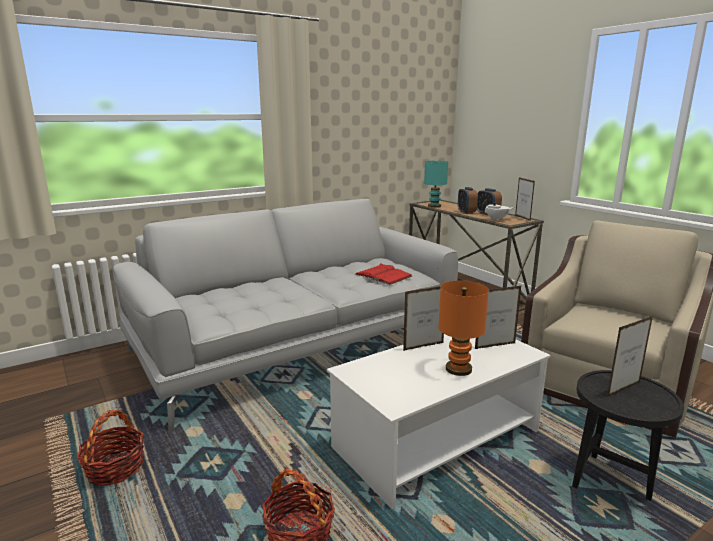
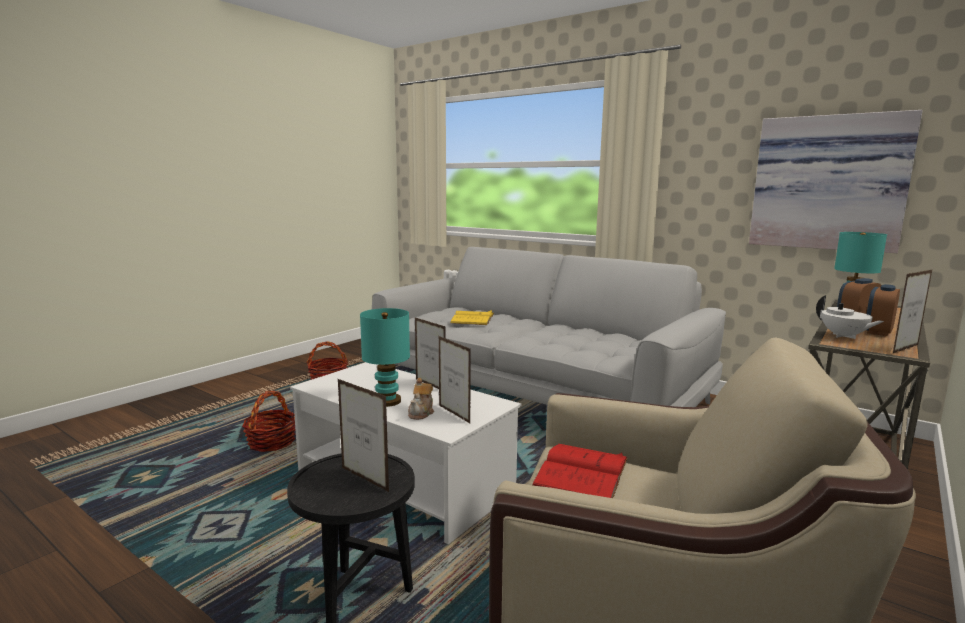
camera: 70 degrees right, 5 degrees down
(249, 296) = (472, 318): none -> yellow book
(383, 275) = (593, 347): red book -> red book (581, 472)
(399, 131) = (828, 183): none -> picture
(458, 369) = (386, 401): orange table lamp -> turquoise table lamp
(490, 357) = (421, 413): none -> teapot

